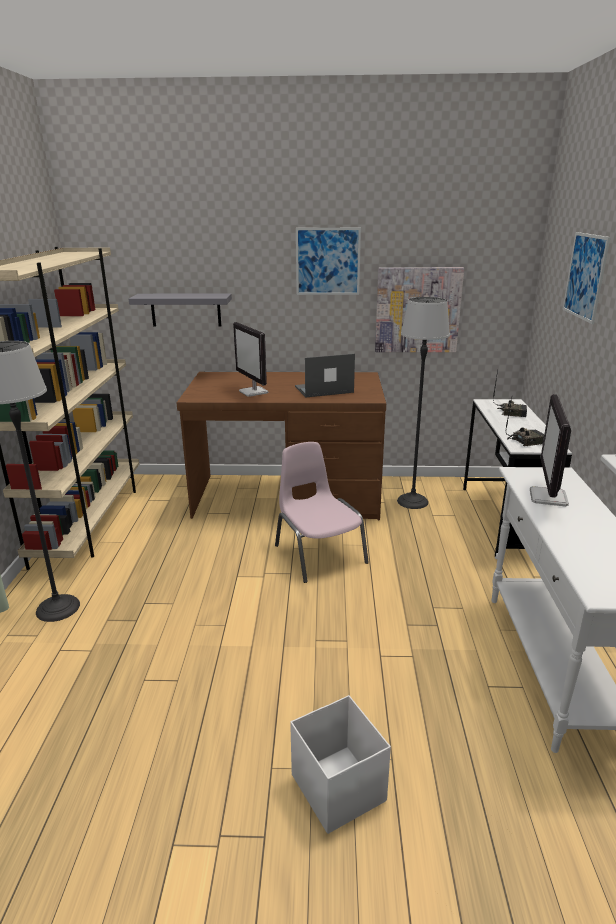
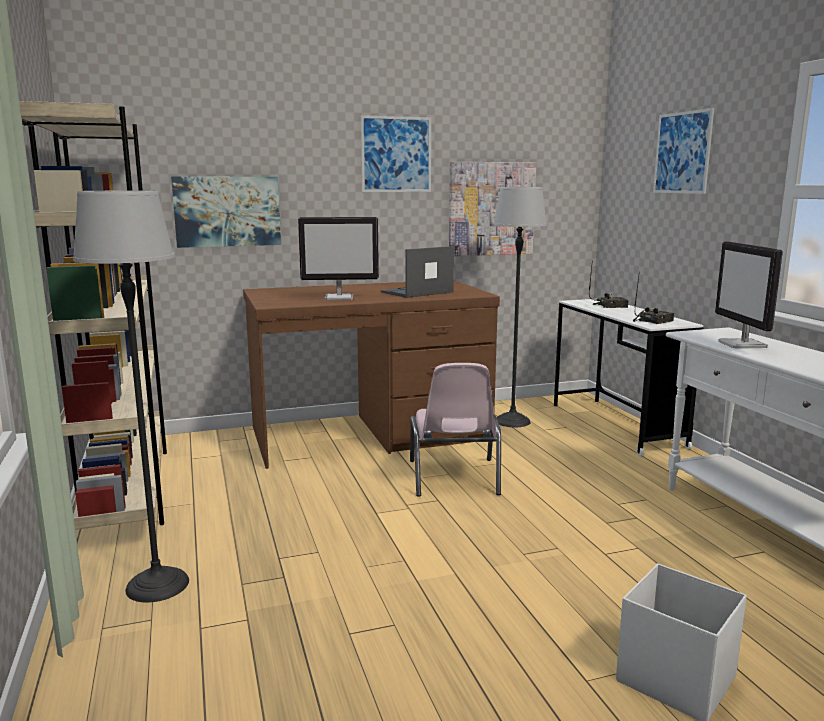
camera: 20 degrees left, 10 degrees down
(186, 310) = (227, 211): grey shelf -> picture
(254, 392) = (340, 298): monitor -> monitor turned 45 degrees counterclockwise
(319, 553) = (454, 478): pink chair -> pink chair turned 135 degrees counterclockwise

